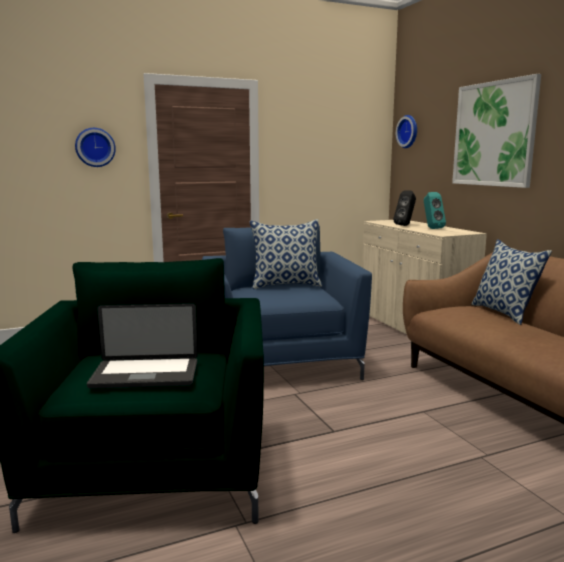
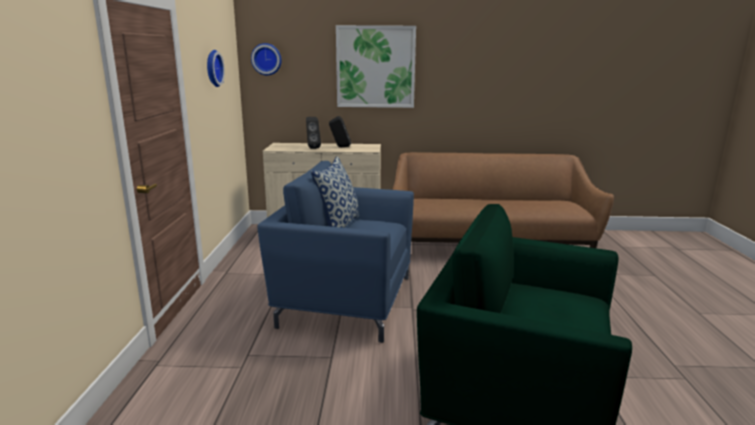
camera: 65 degrees left, 5 degrees up
(95, 147) = (63, 104): wall clock -> wall clock (212, 68)
(145, 375) = (566, 310): laptop -> none
(431, 228) = (340, 147): turquoise speaker -> black speaker
(504, 313) = (440, 197): pillow -> none

